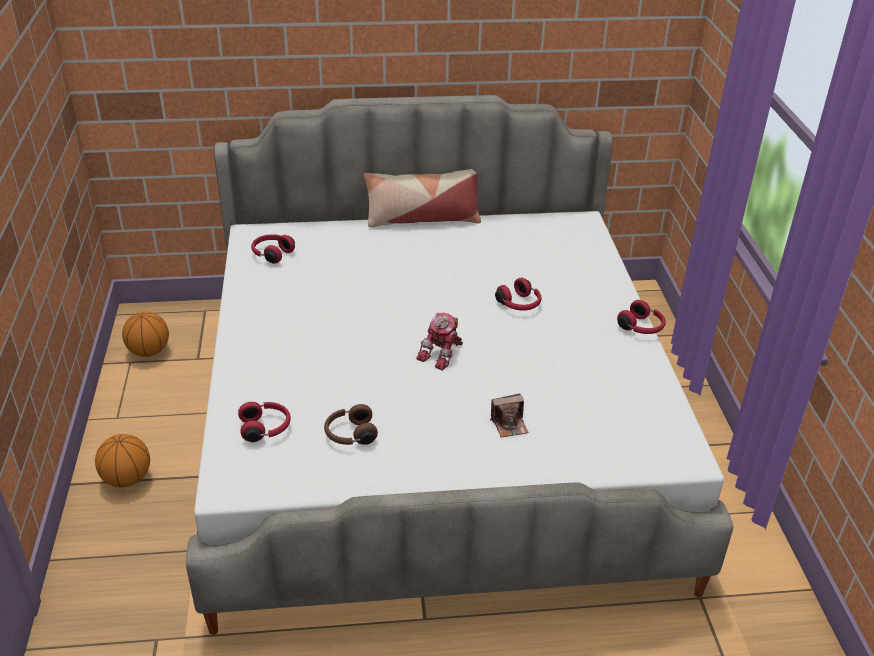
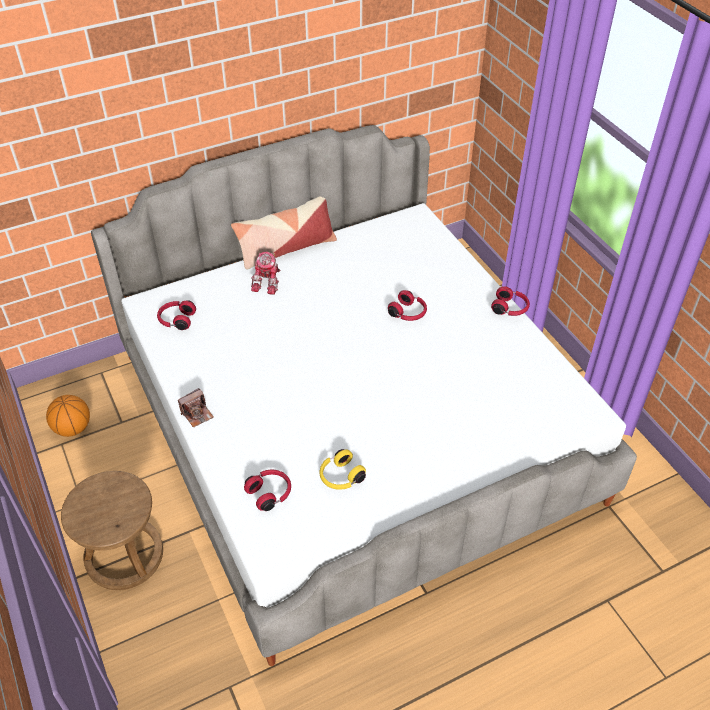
camera: 20 degrees left, 10 degrees up
(127, 479) = (124, 556): basketball -> brown stool
(350, 434) = (340, 477): brown headphones -> yellow headphones
(442, 353) = (372, 378): toy robot -> toy robot (268, 282)
(509, 425) = (456, 428): camera -> camera (197, 414)

